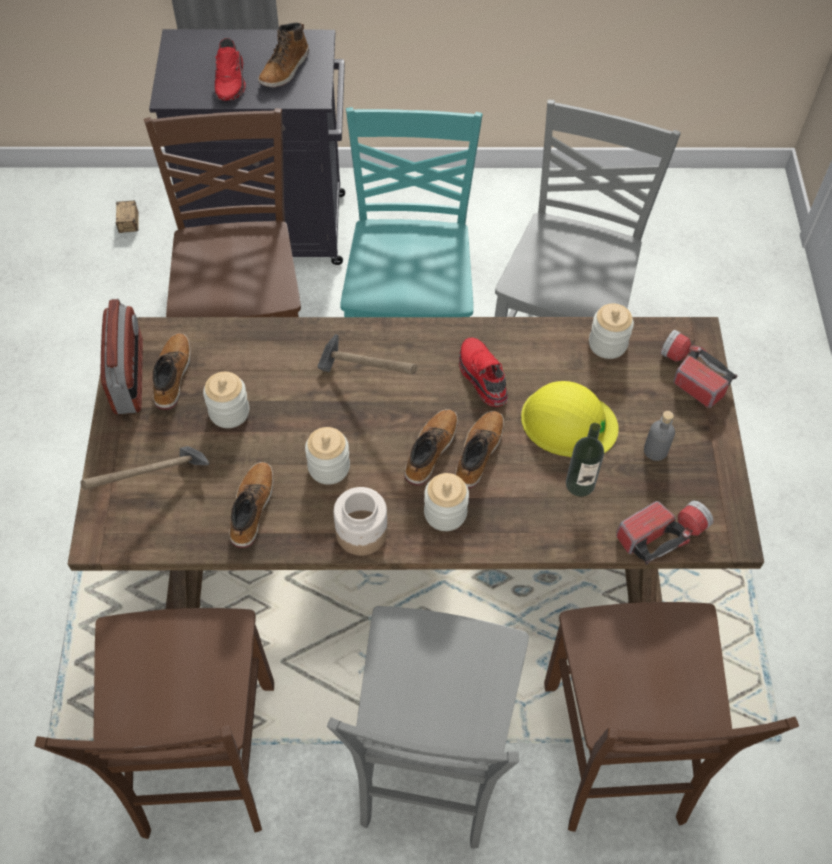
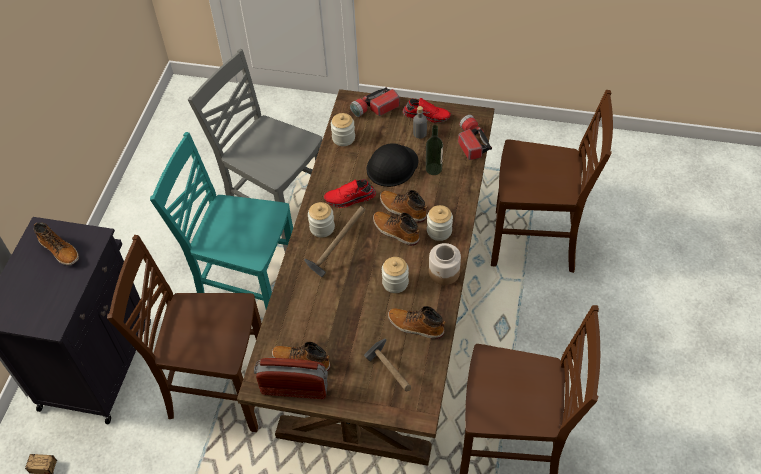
camera: 75 degrees left, 5 degrees down
(229, 412) = (340, 331): jar -> jar (322, 228)
(231, 80) = (55, 285): red shoe -> red shoe (426, 115)
(431, 765) = (530, 329): grey chair -> none
(568, 422) = (392, 166): yellow hard hat -> black hard hat

